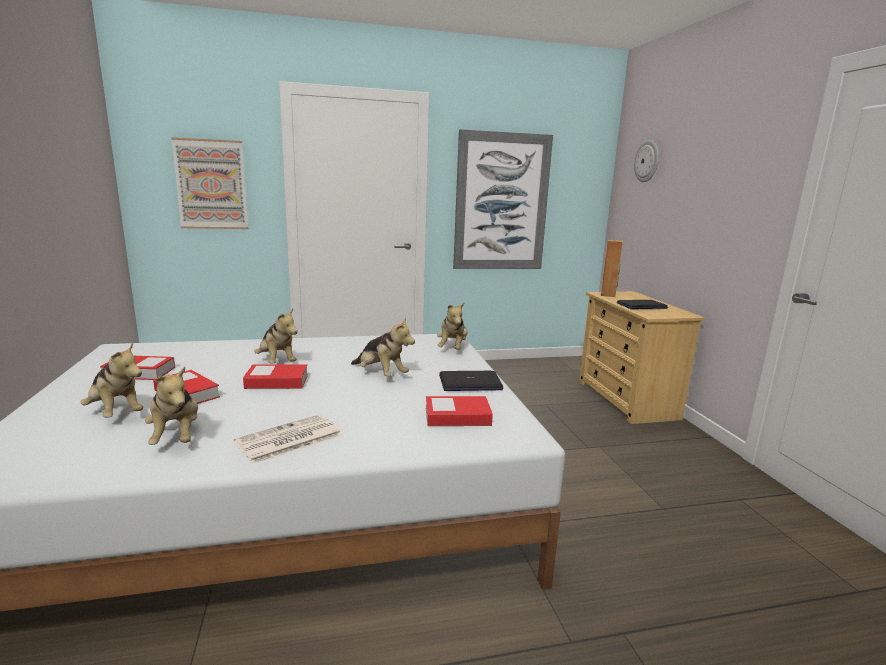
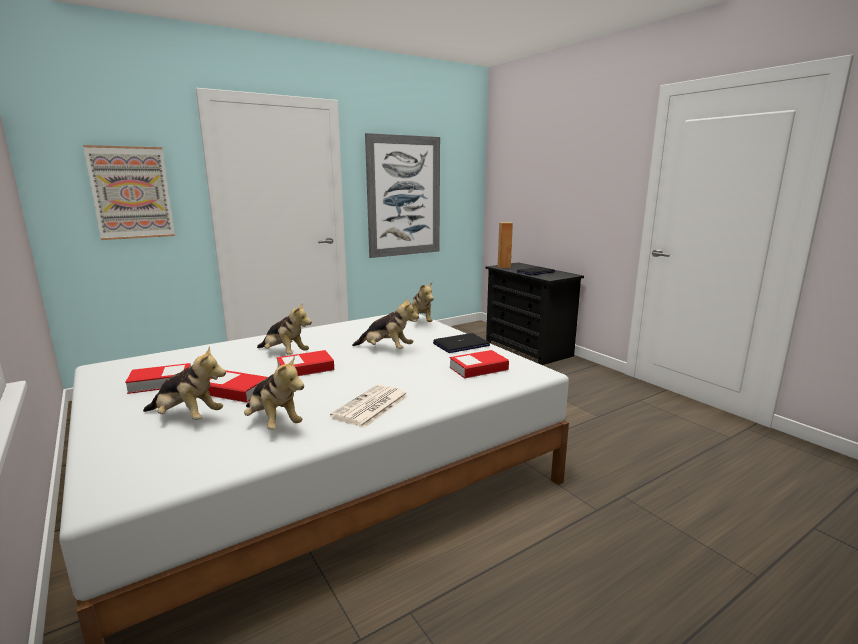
camera: 20 degrees left, 0 degrees up
(626, 399) = (528, 348): beige dresser -> black dresser
(647, 161) = (518, 157): wall clock -> none

